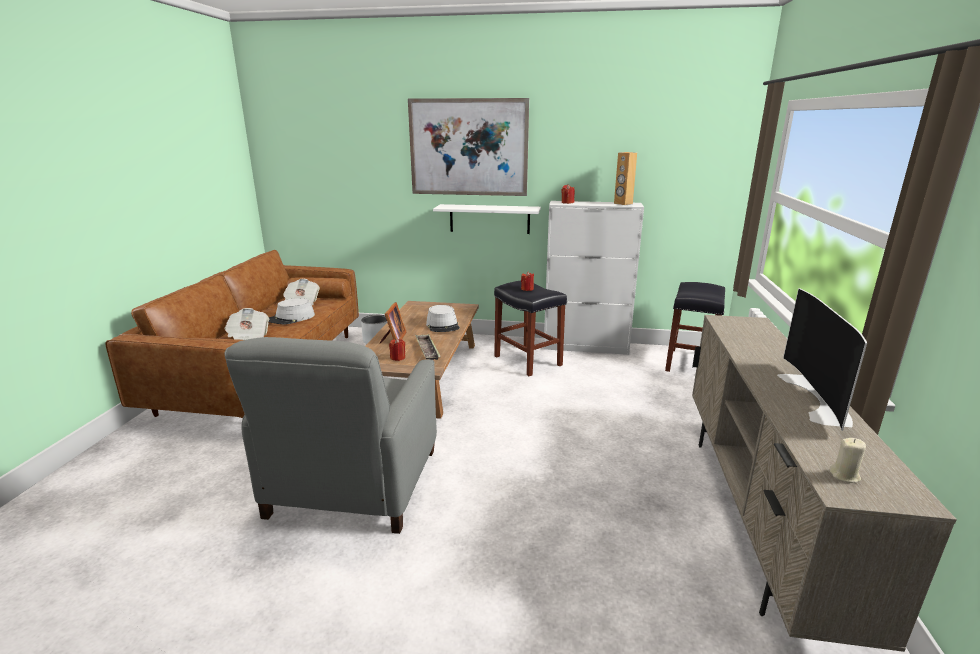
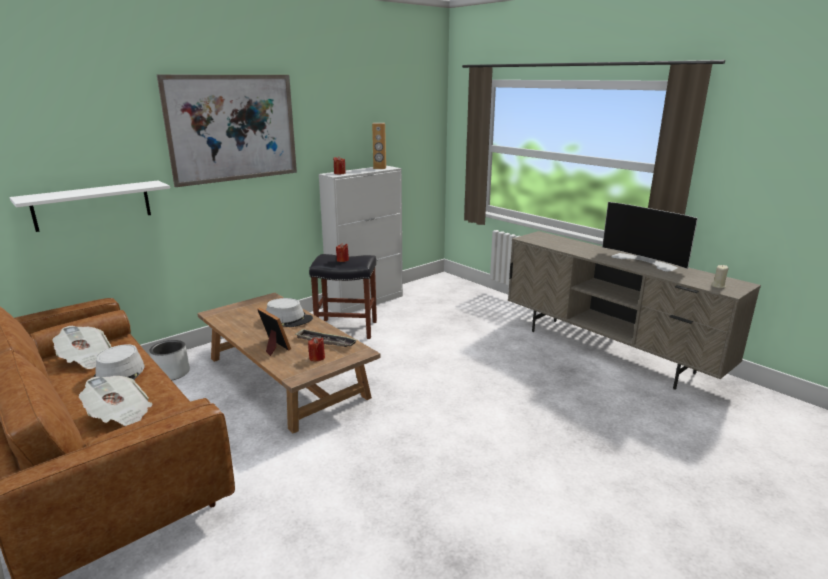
camera: 50 degrees left, 0 degrees up
(354, 483) = (408, 475): grey armchair -> none
(489, 219) = (263, 201): white shelf -> white shelf (92, 205)
(690, 363) = (444, 287): black stool -> none

